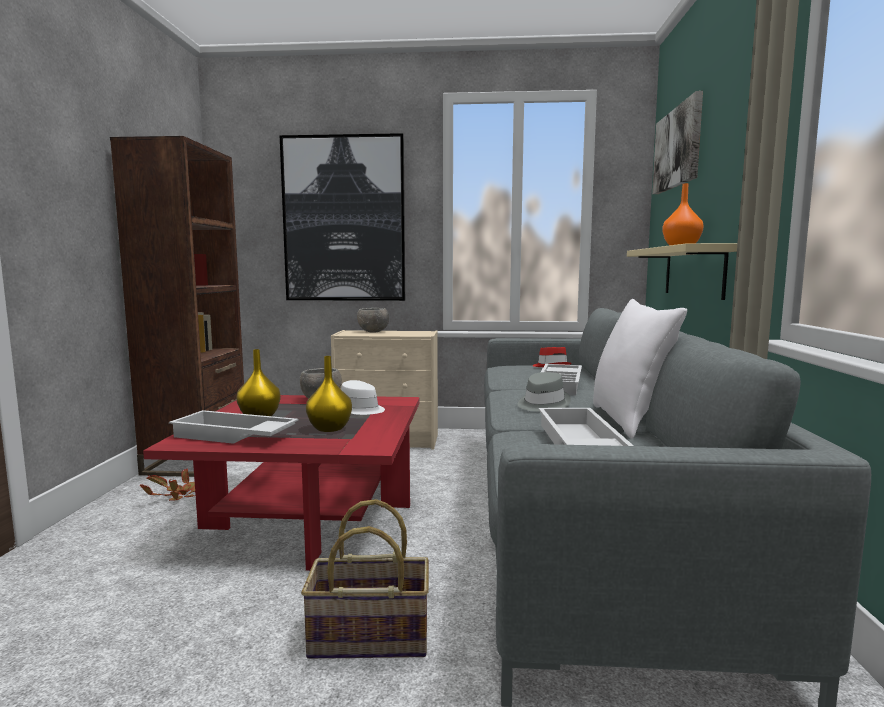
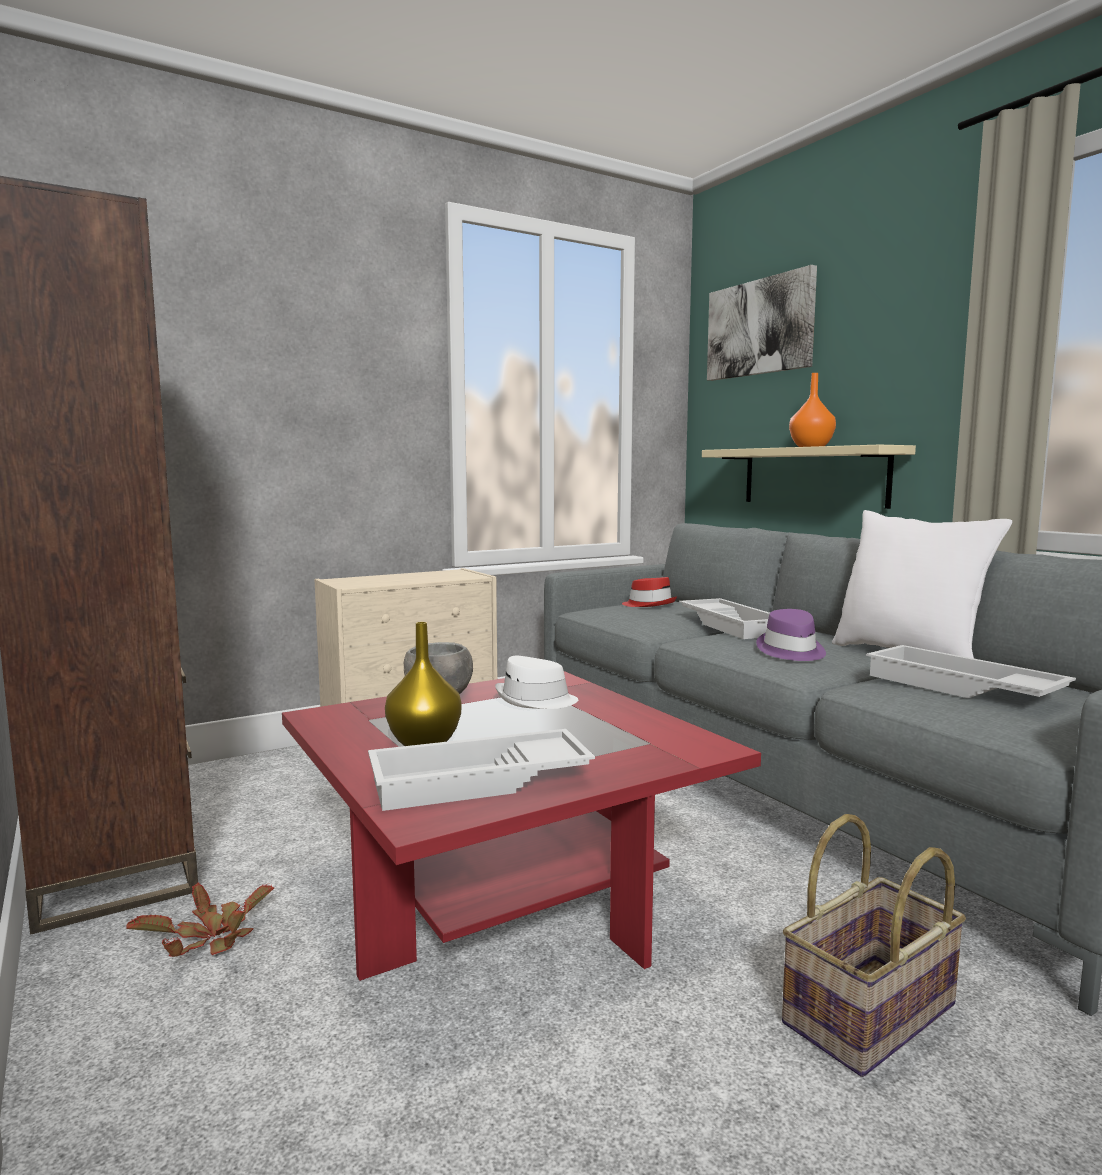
camera: 35 degrees left, 0 degrees up
(329, 429) = (583, 737): yellow vase -> none
(344, 219) = (292, 388): picture -> none
(373, 332) = (380, 578): grey bowl -> none
(542, 404) = (791, 651): grey hat -> purple hat

